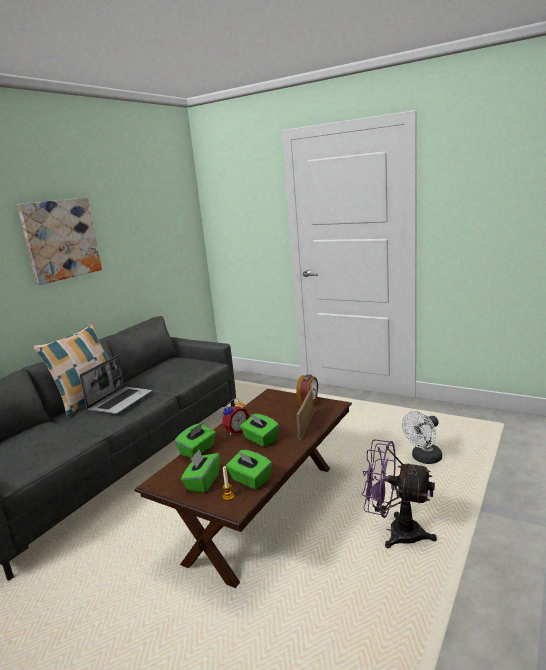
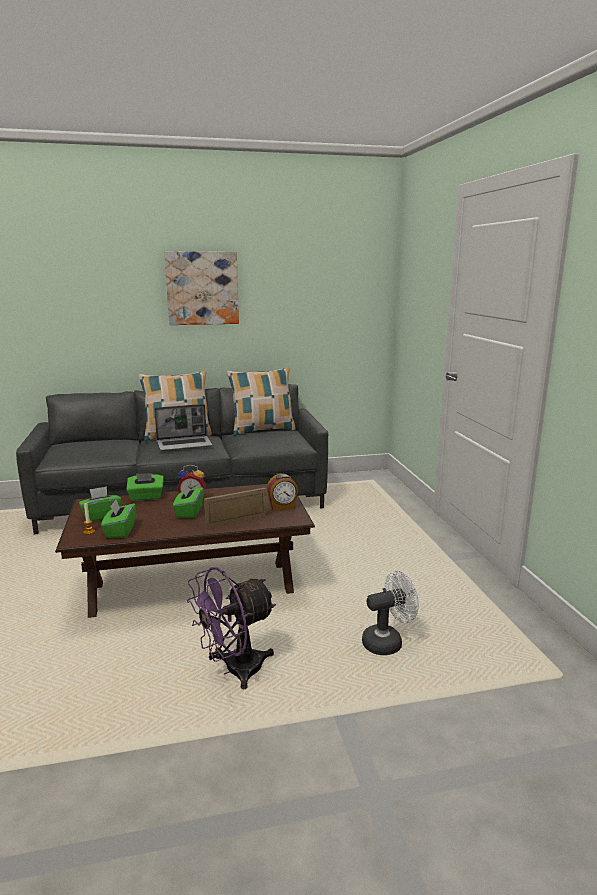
camera: 45 degrees right, 0 degrees up
(154, 365) = (262, 430): none -> pillow
(396, 532) = (234, 671): purple fan -> purple fan turned 105 degrees counterclockwise
(424, 459) = (387, 642): white fan -> white fan turned 150 degrees clockwise

